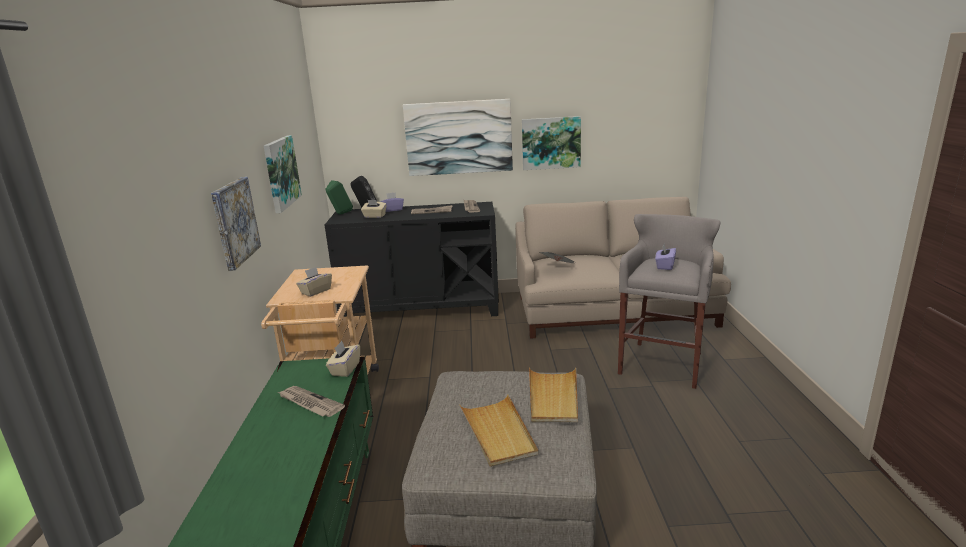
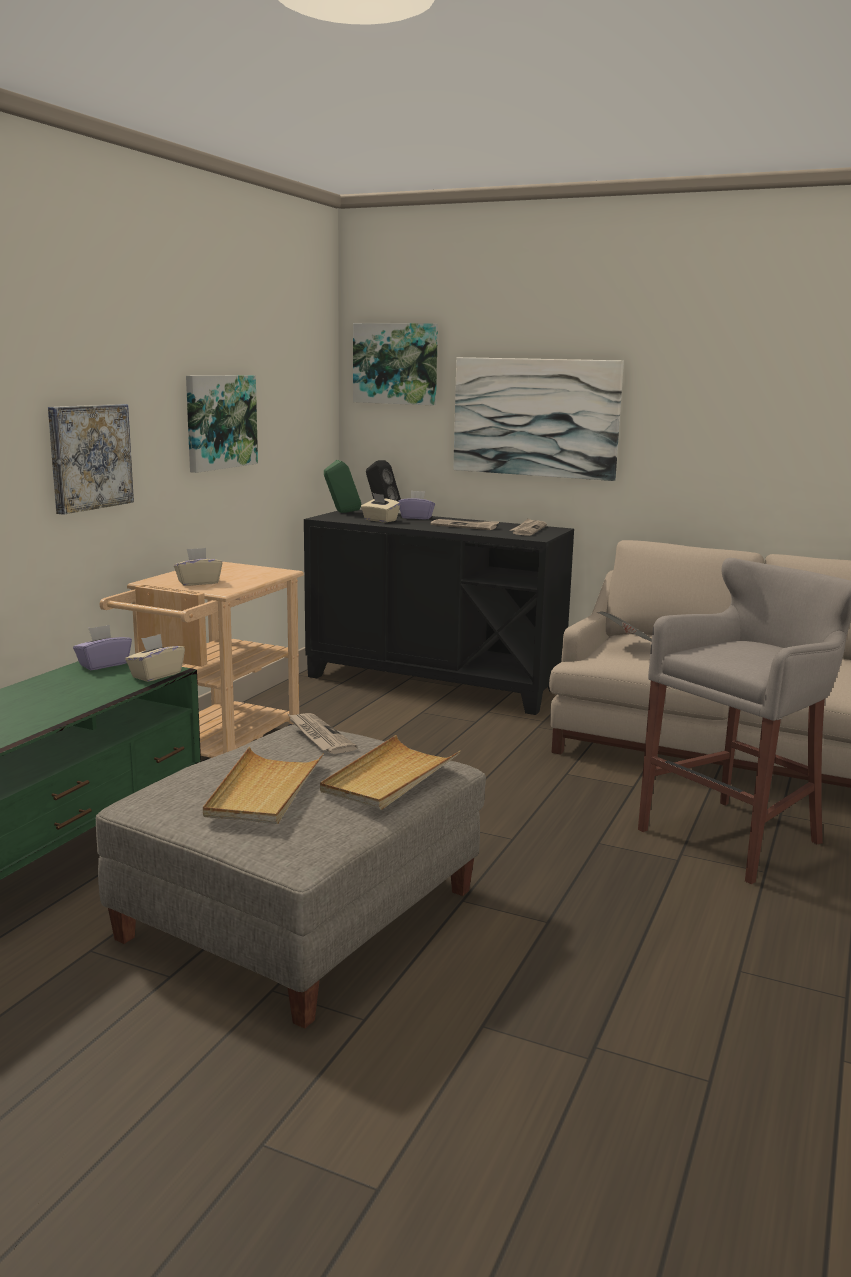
camera: 25 degrees right, 5 degrees down
(309, 403) = (73, 694): newspaper -> newspaper (319, 736)
(551, 143) = (686, 442): picture -> picture (396, 364)
(664, 266) = (743, 651): purple tissue box -> purple tissue box (103, 664)

